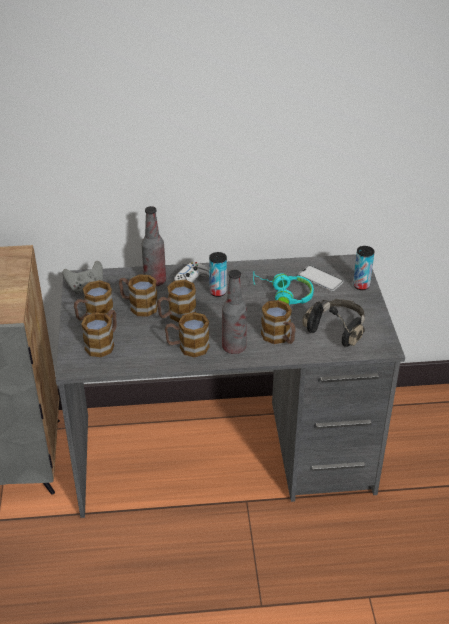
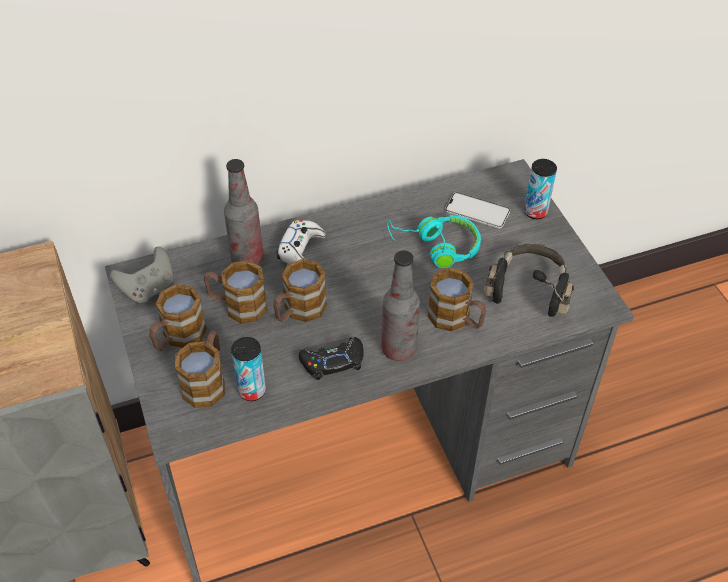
camera: 15 degrees left, 10 degrees up
(187, 347) = (333, 362): mug -> black game controller
(218, 292) = (344, 260): can -> can (252, 391)

